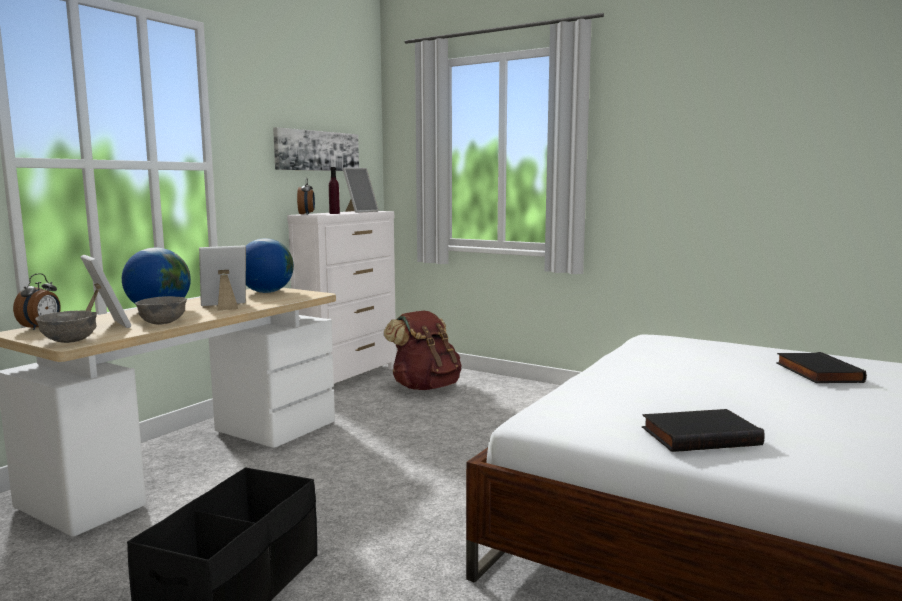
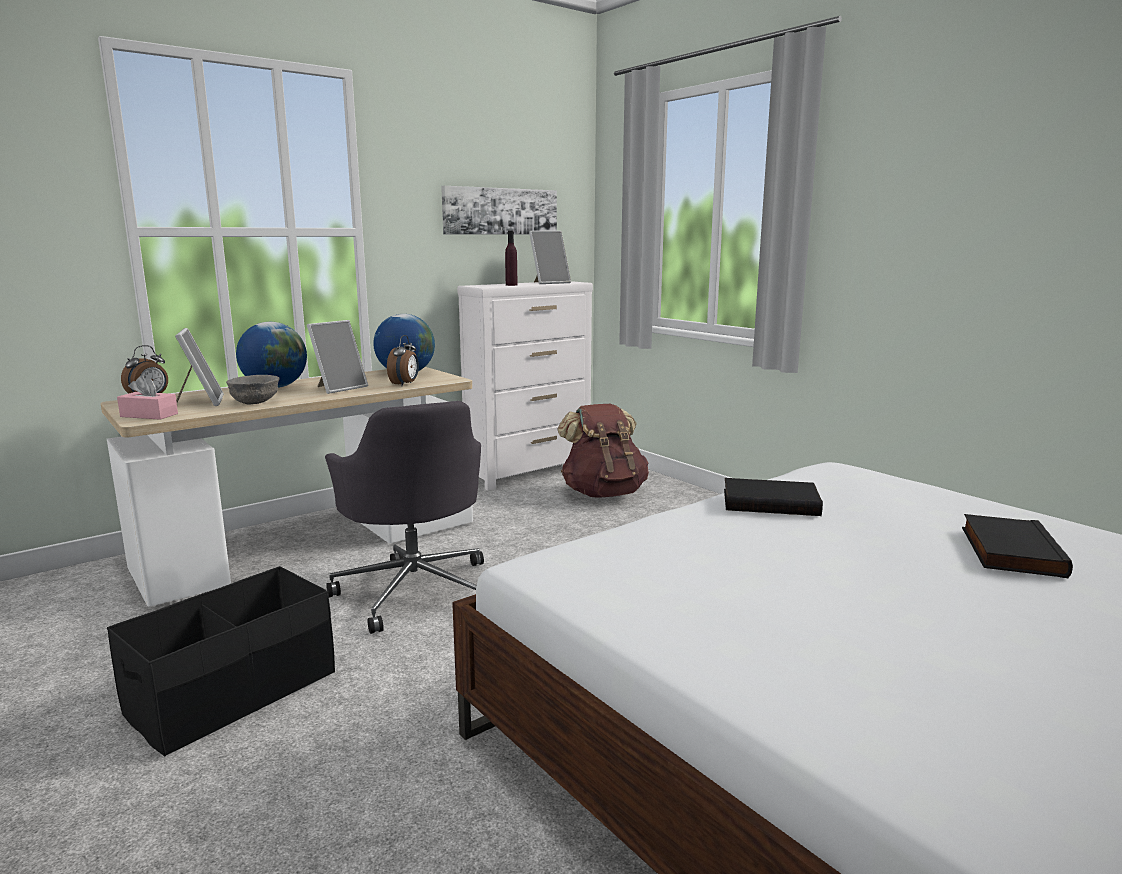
camera: 20 degrees right, 5 degrees up
(70, 340) = (149, 415): grey bowl -> pink tissue box
(224, 306) = (339, 388): picture frame -> picture frame turned 135 degrees clockwise
(307, 214) = (479, 285): alarm clock -> alarm clock (405, 384)
(330, 481) = (415, 590): none -> grey office chair
(699, 435) = (705, 621): black book -> black book (771, 502)

